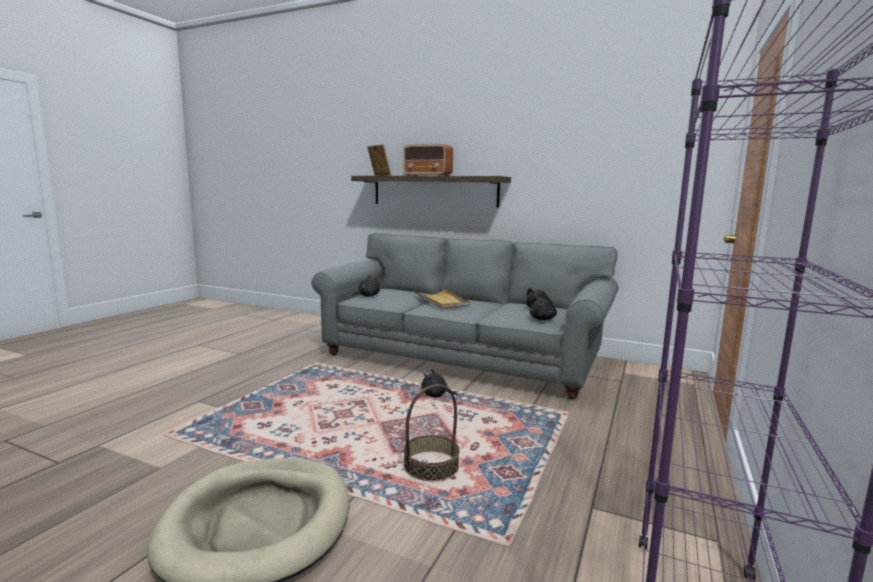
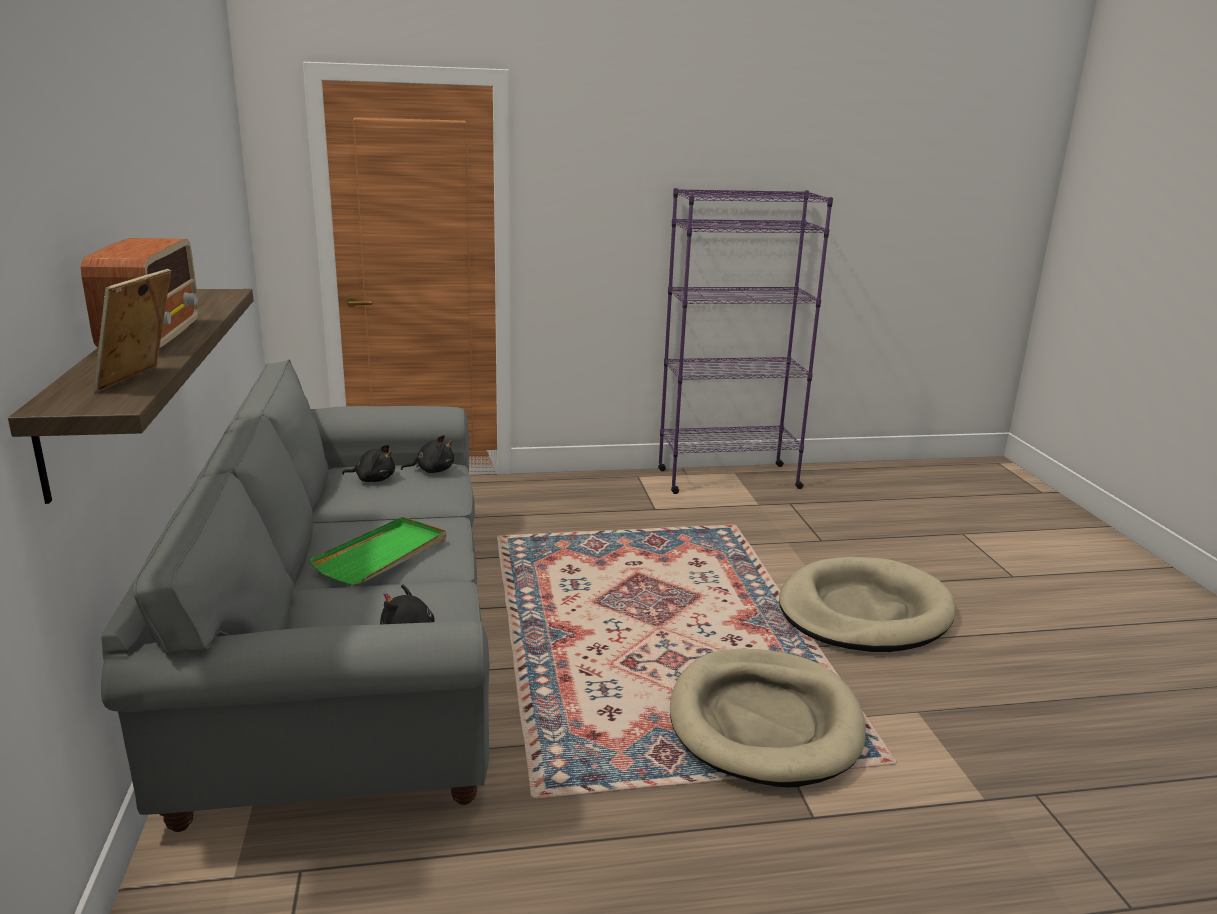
camera: 125 degrees left, 10 degrees up
(257, 417) = (764, 722): none -> beige dog bed
(431, 466) = (692, 574): basket -> none
(436, 395) = (539, 620): black plush toy -> none
(441, 301) = (383, 555): beige tray -> green tray

